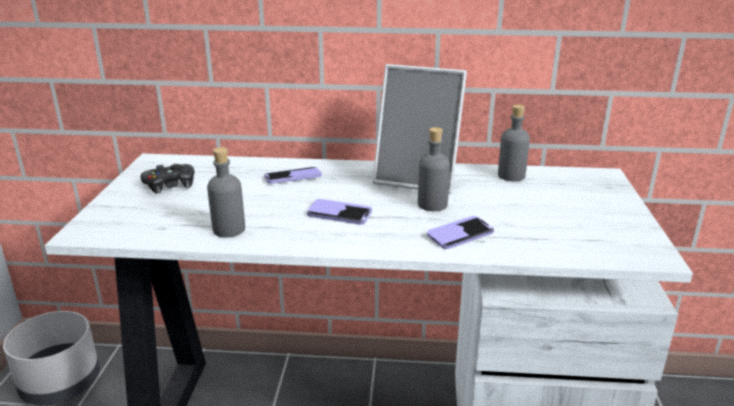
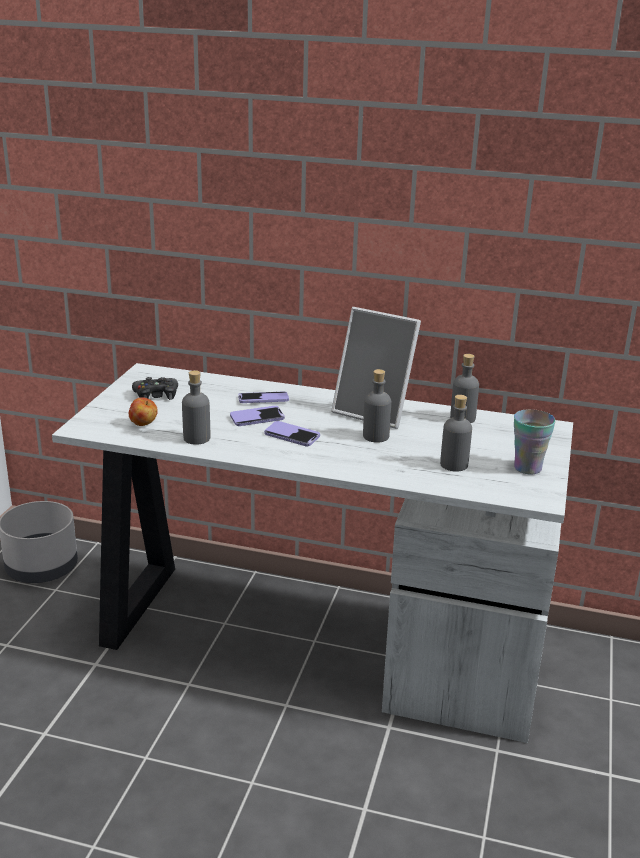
camera: 10 degrees right, 0 degrees up
(160, 219) = (143, 424): none -> apple
(460, 234) = (386, 463): phone -> phone (257, 418)
(534, 227) = (454, 465): none -> grey bottle
(613, 221) = (527, 468): none -> cup

